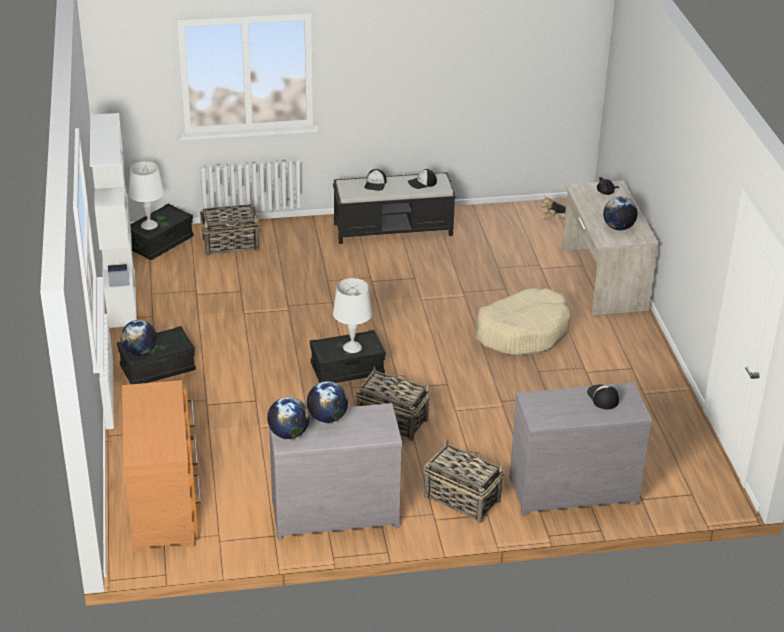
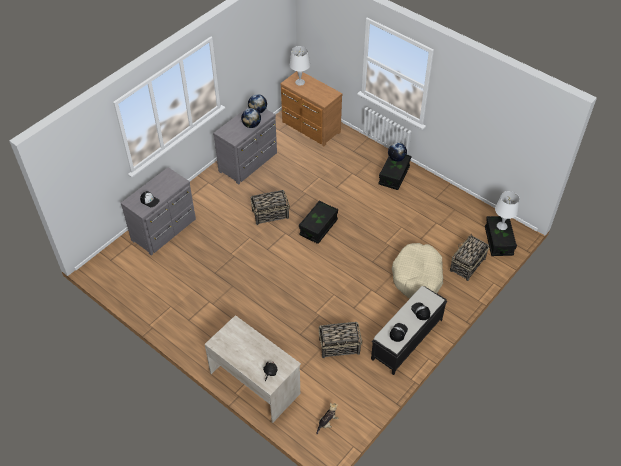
camera: 140 degrees right, 15 degrees up
(121, 298) = (462, 198): white bookcase -> none
(352, 347) = (316, 218): white table lamp -> white table lamp (300, 82)
(461, 498) = (206, 197): basket -> basket (340, 346)
(522, 332) = (262, 307): beige dog bed -> beige dog bed (417, 277)
(618, 227) = (236, 341): globe -> none

